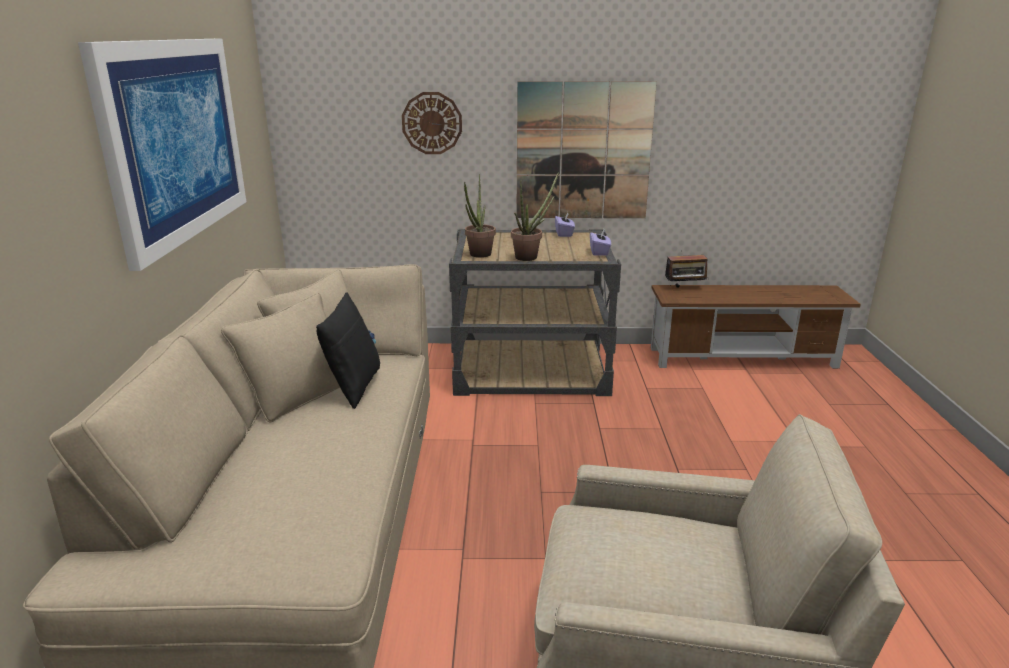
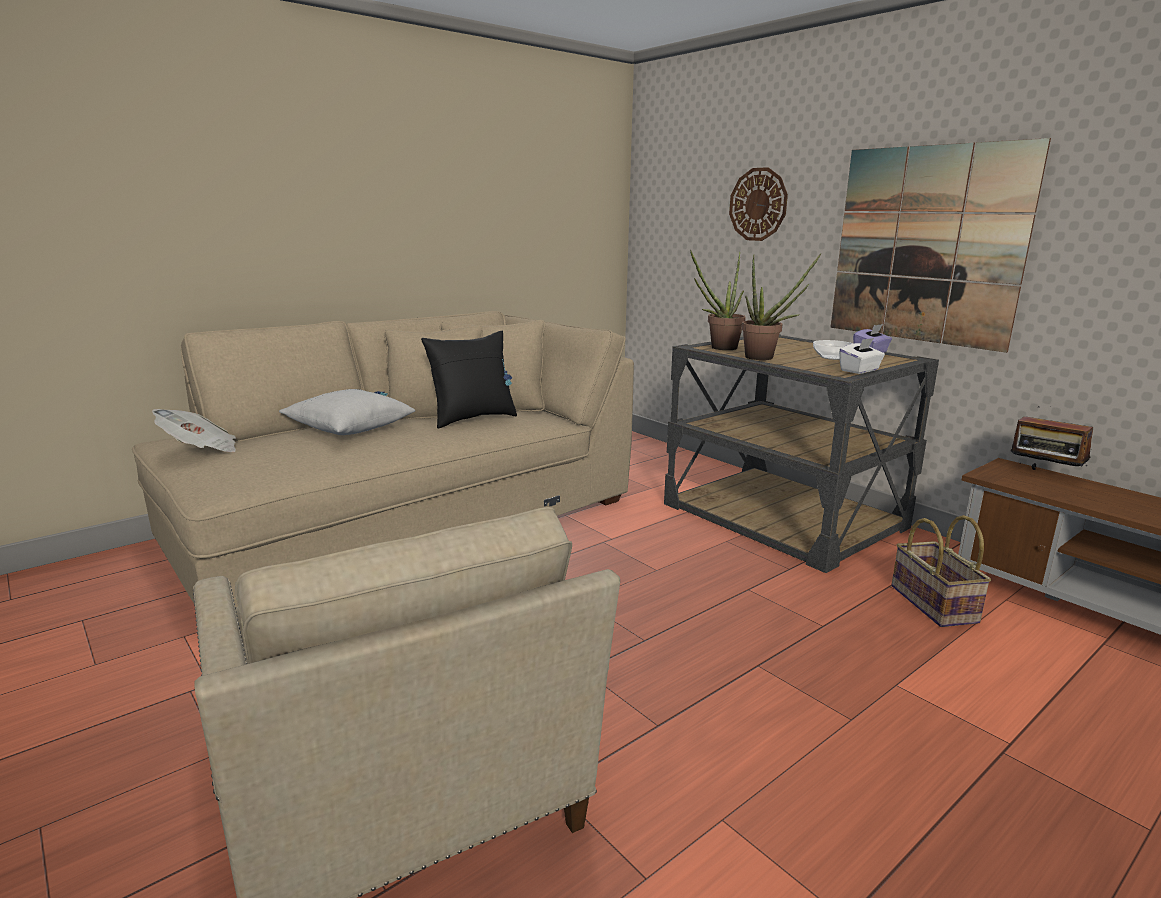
camera: 50 degrees right, 5 degrees down
(176, 140) = (452, 185): picture -> none
(193, 549) = (200, 449): none -> newspaper
(282, 447) = (350, 428): none -> grey pillow
(556, 244) = (831, 357): none -> bowl
(599, 252) = (860, 370): purple tissue box -> white tissue box
(675, 388) = (931, 604): none -> basket

